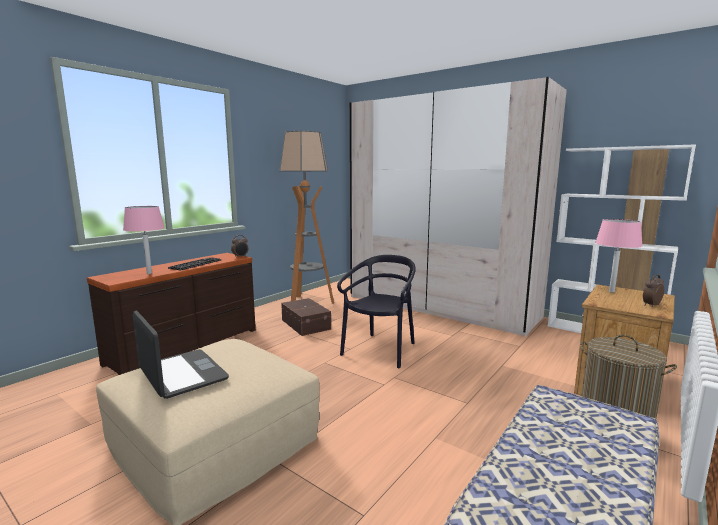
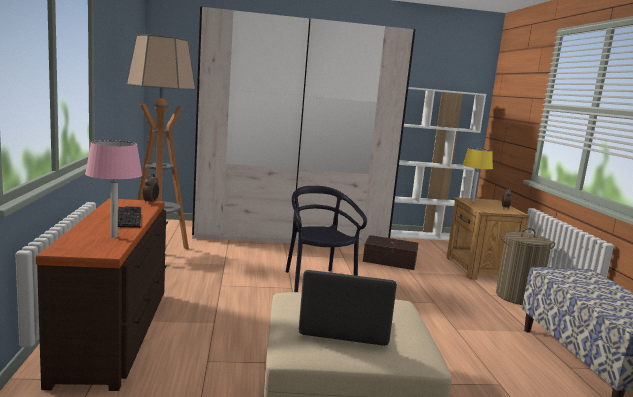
camera: 45 degrees left, 0 degrees up
(306, 324) = (204, 275): brown storage box -> brown storage box (389, 260)
(611, 292) = (472, 201): pink table lamp -> yellow table lamp

